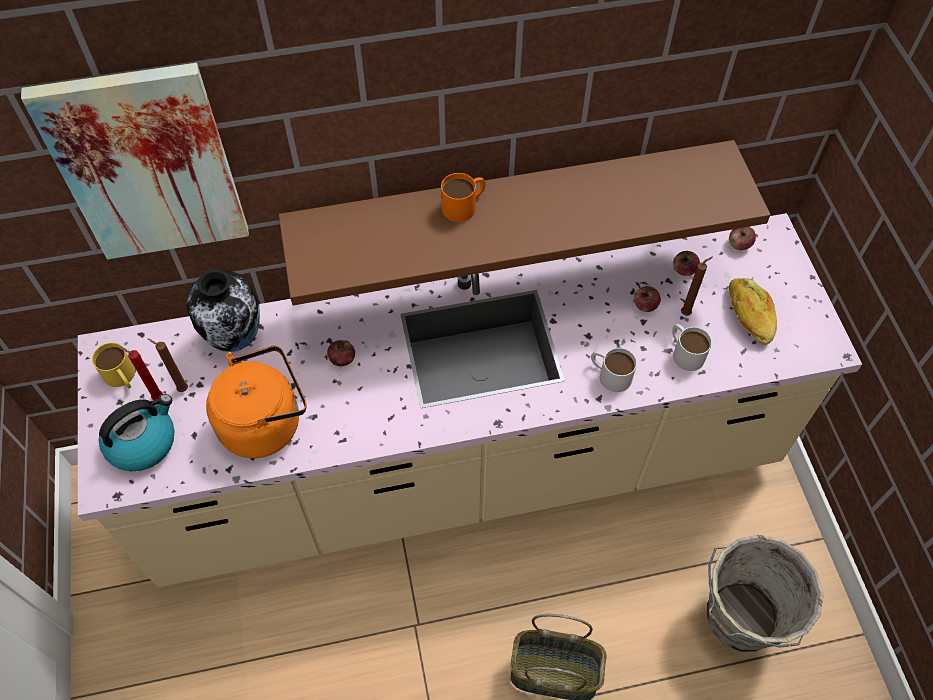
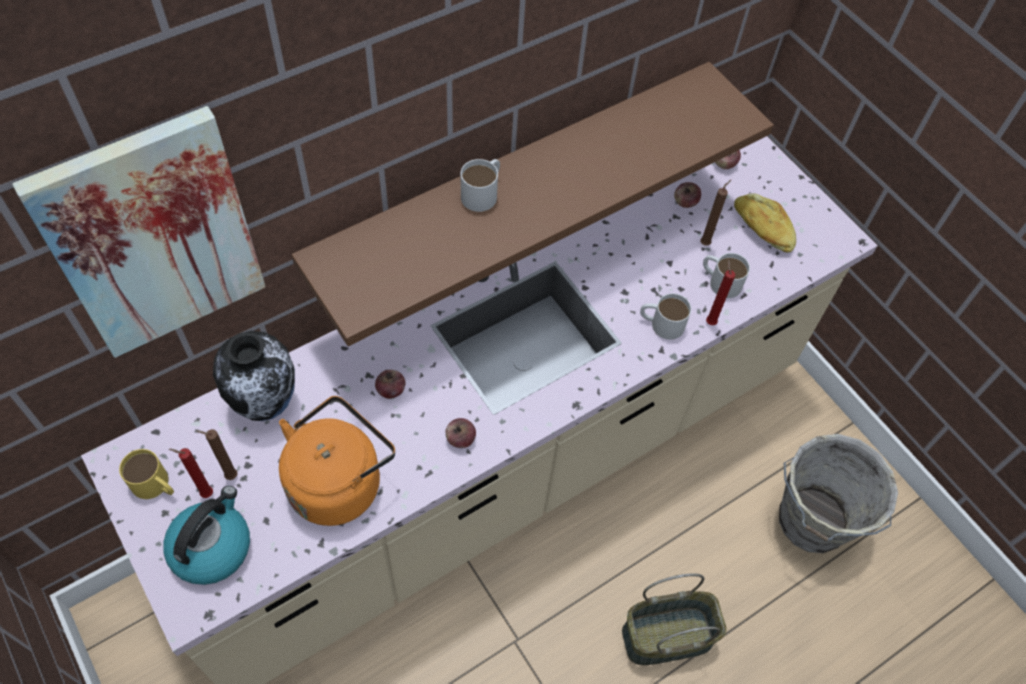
camera: 25 degrees left, 0 degrees up
(464, 205) = (483, 192): orange mug -> white mug
(645, 305) = (664, 247): apple -> apple (460, 439)
(657, 386) = (710, 321): none -> red candle

